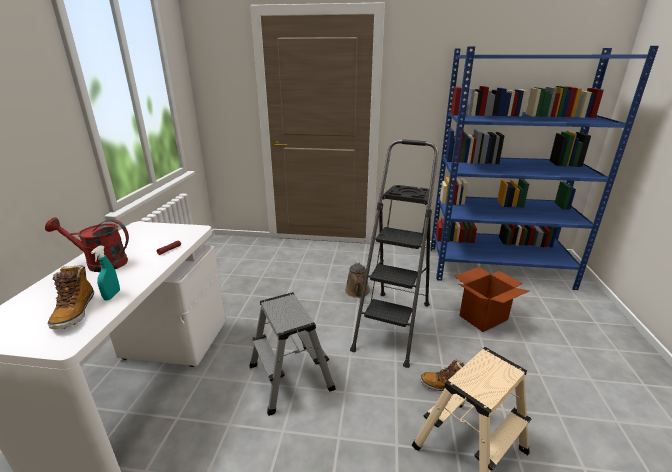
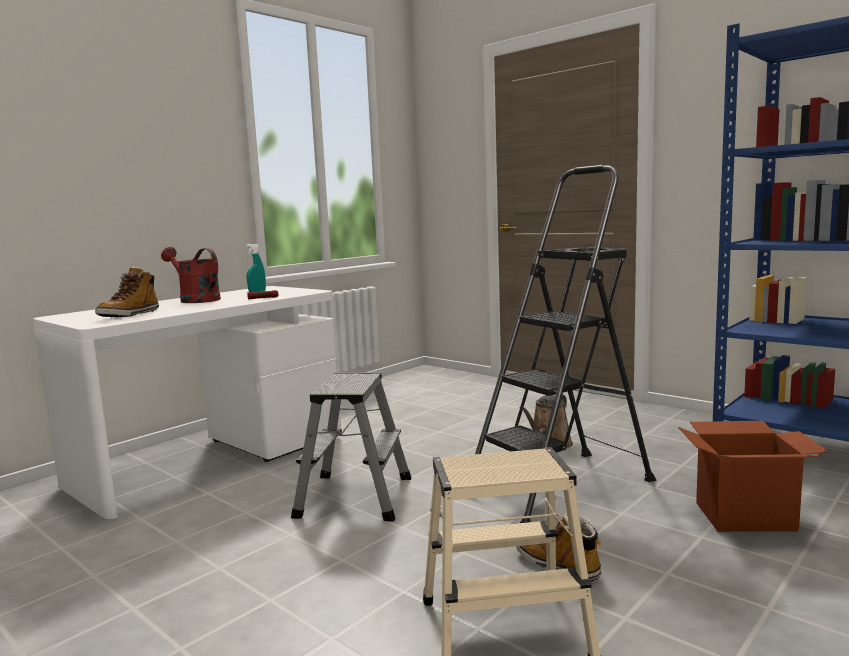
camera: 35 degrees right, 15 degrees down
(112, 295) = (168, 312): turquoise spray bottle -> turquoise spray bottle (257, 292)

